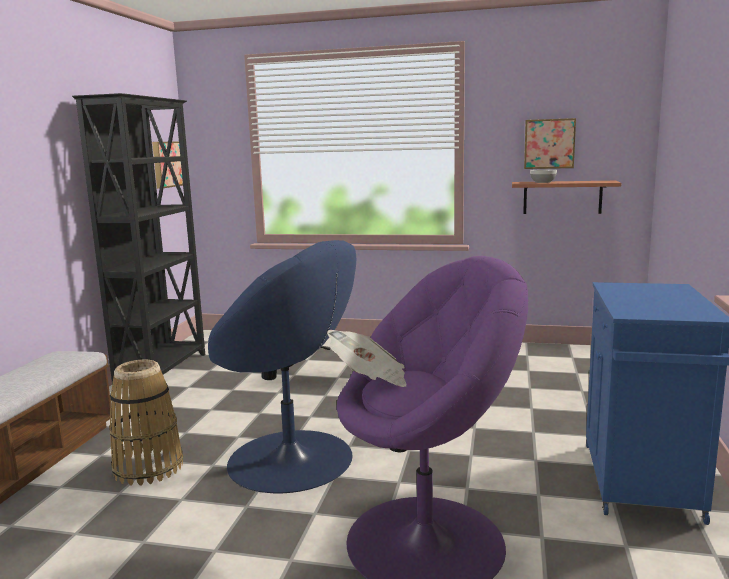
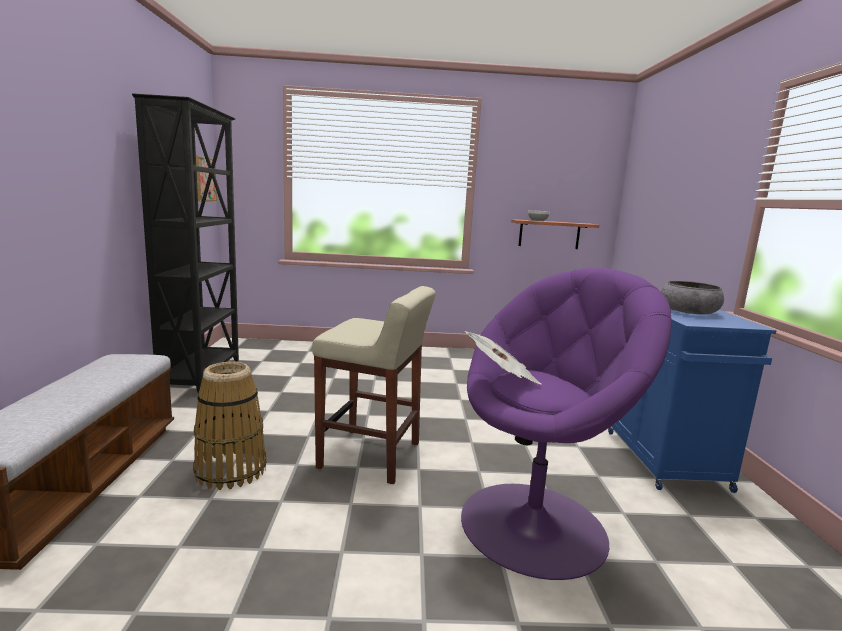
camera: 15 degrees left, 0 degrees up
(292, 460) = (372, 456): blue armchair -> beige stool
(549, 143) = (542, 190): picture -> none
(651, 298) = (689, 311): none -> grey bowl

